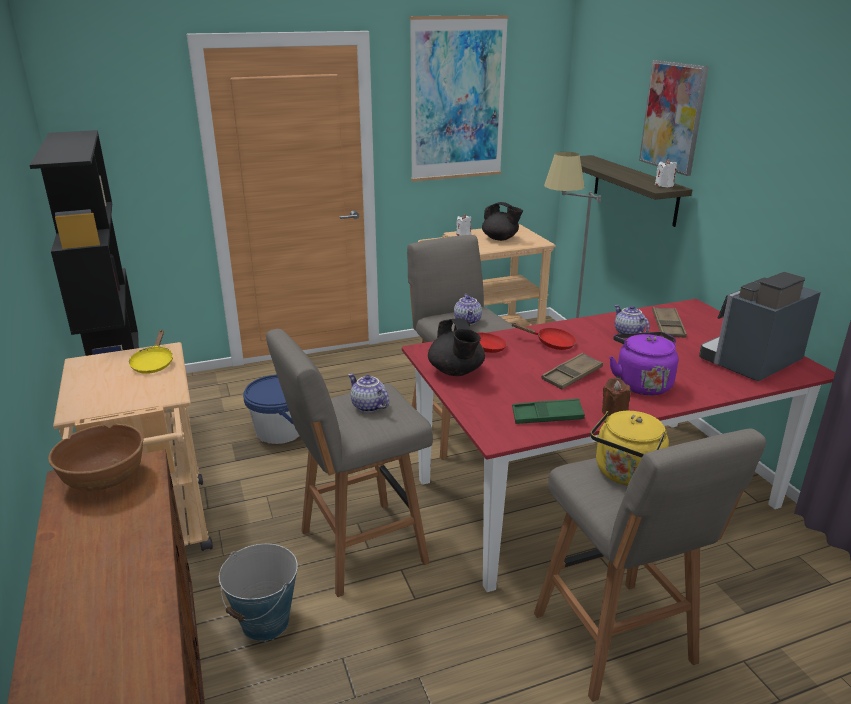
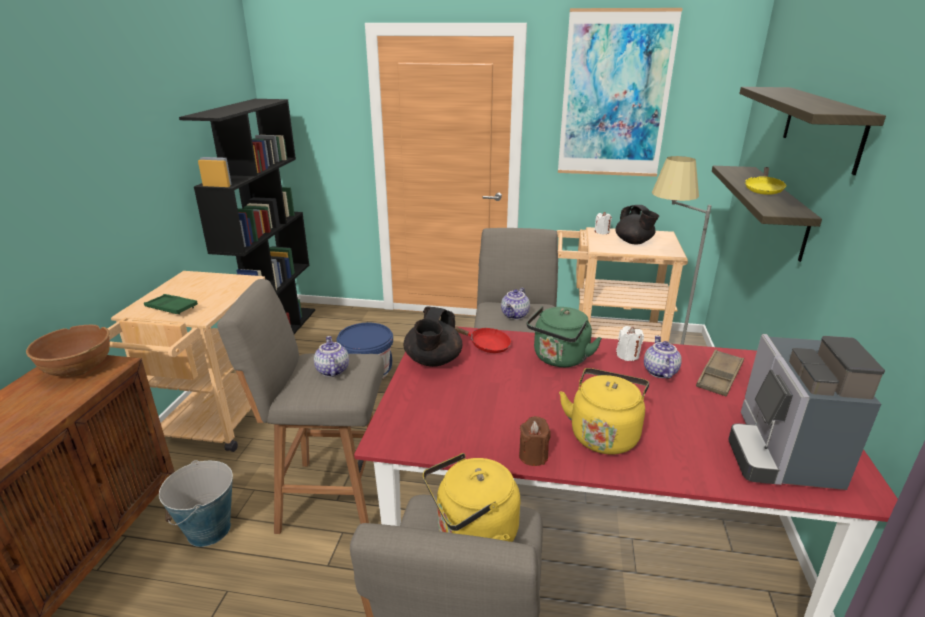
camera: 30 degrees right, 0 degrees up
(153, 363) = (224, 288): yellow frying pan -> yellow frying pan (763, 189)
(547, 416) = (458, 435): green tray -> green tray (171, 308)
(551, 343) = (559, 359): red frying pan -> green kettle
(572, 375) = (538, 400): brown tray -> none
(641, 384) = (604, 434): purple kettle -> yellow kettle
(664, 185) = (789, 209): white candle -> white candle (627, 355)
(673, 117) = (822, 126): picture -> shelf
(750, 362) = (781, 454): coffee machine -> coffee machine turned 75 degrees counterclockwise

